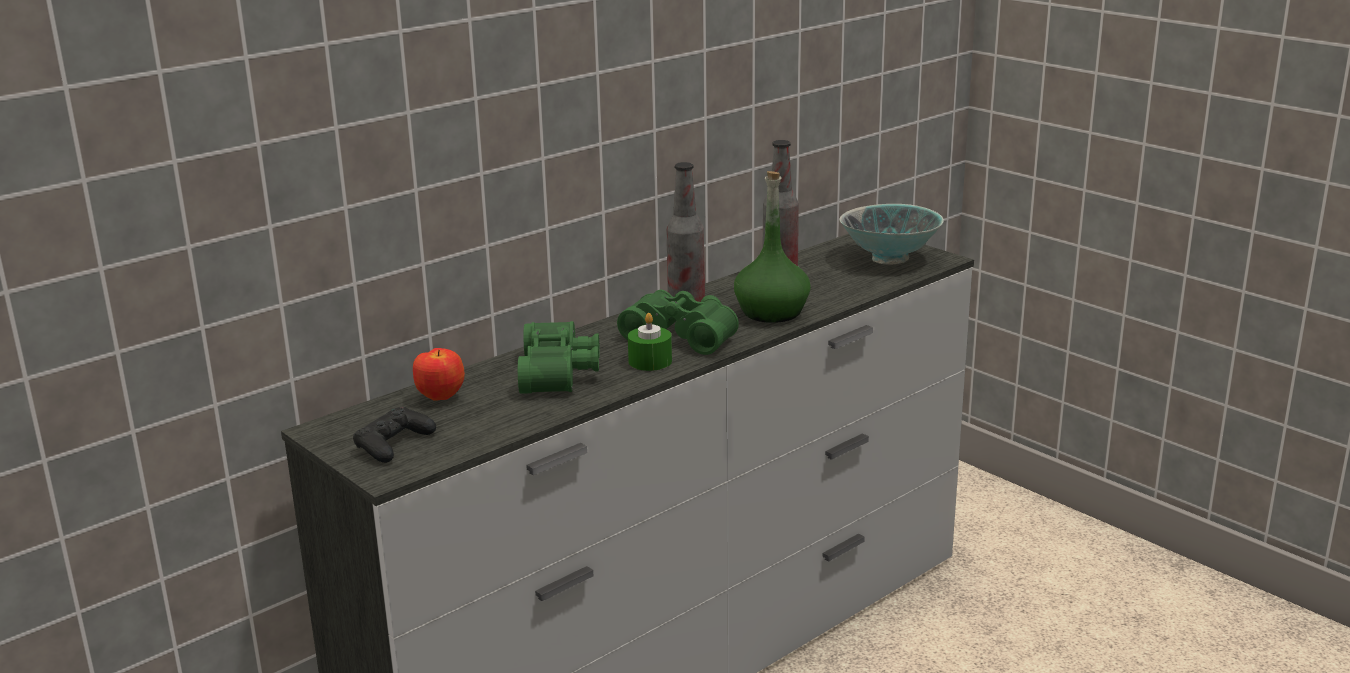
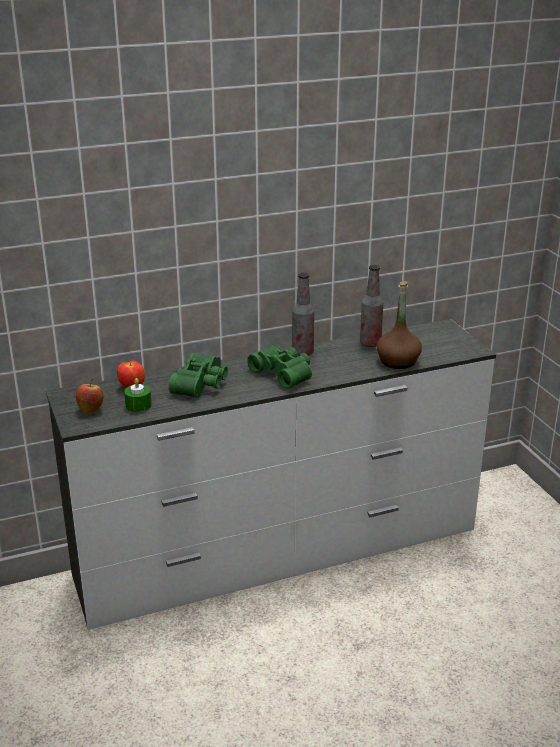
camera: 20 degrees right, 5 degrees up
(393, 444) = (91, 409): black game controller -> apple
(650, 361) = (253, 387): green candle -> green candle (138, 405)
(771, 312) = (344, 368): green bottle -> none
(844, 291) = (398, 361): none -> brown bottle
(890, 259) = (444, 344): bowl -> none

